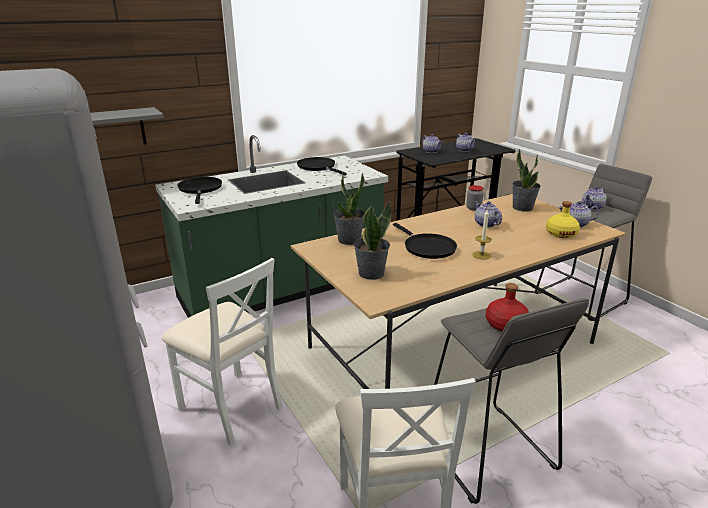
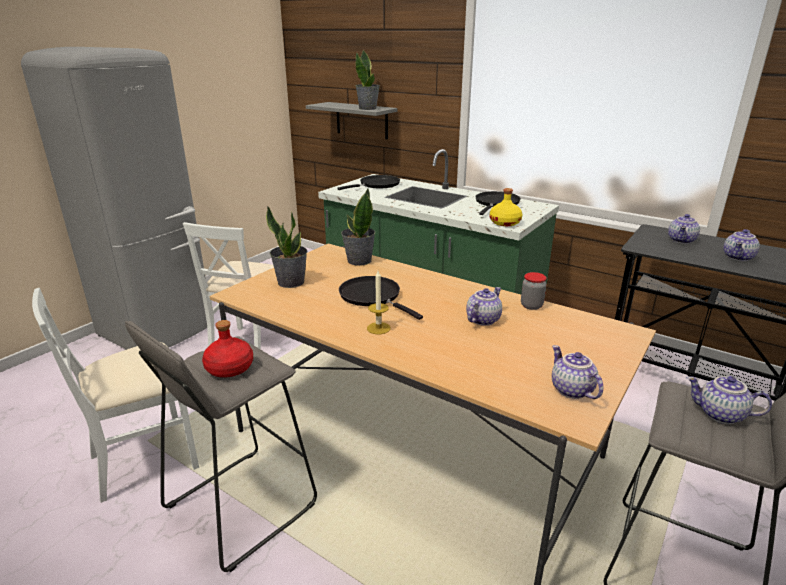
camera: 65 degrees right, 0 degrees up
(427, 248) = (373, 297): black frying pan -> black frying pan turned 105 degrees clockwise
(522, 207) = (585, 339): potted plant -> potted plant (368, 108)
(561, 233) = (513, 378): yellow bottle -> yellow bottle (505, 222)

